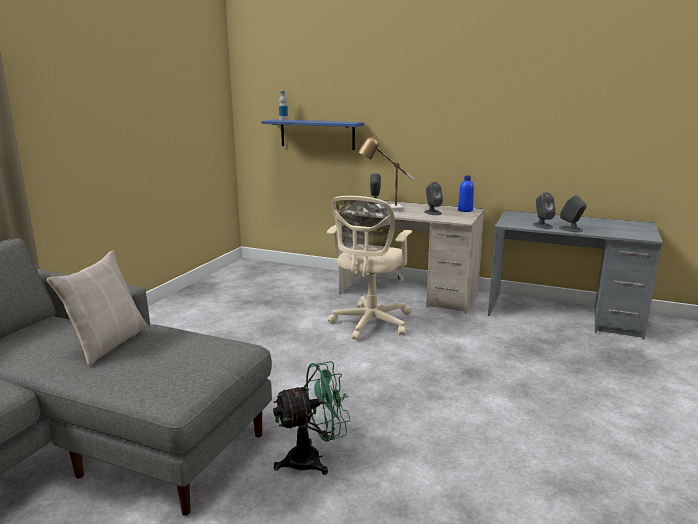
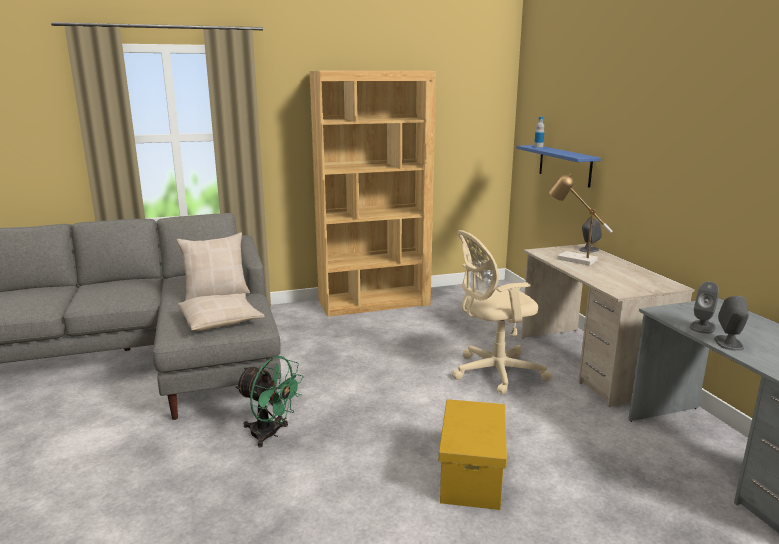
camera: 50 degrees right, 0 degrees up
(167, 313) = (374, 303): none -> brown bookcase
(189, 360) = (221, 320): none -> beige pillow
(432, 212) = (614, 275): grey speaker -> none
(465, 210) = (661, 283): blue bottle -> none
(490, 392) = (472, 477): none -> yellow storage box

